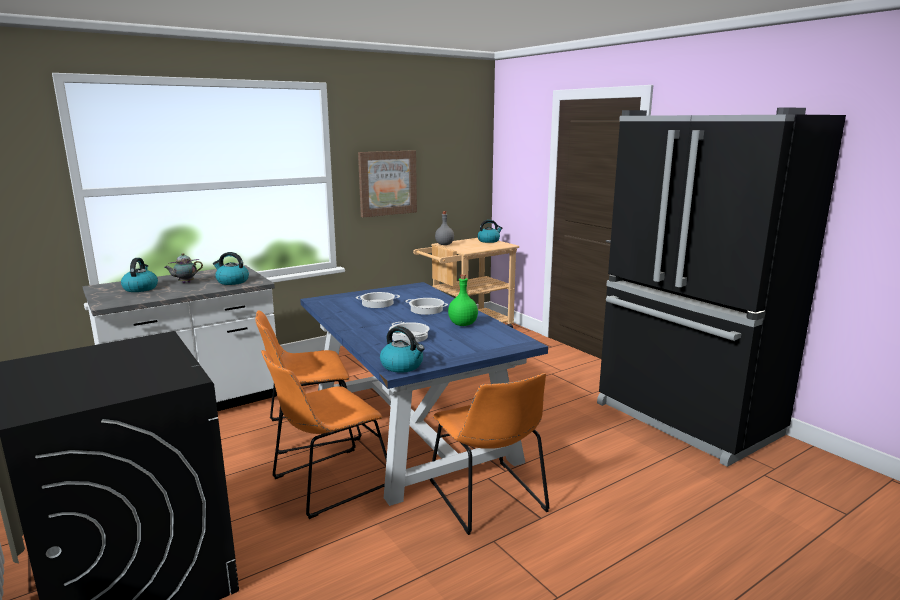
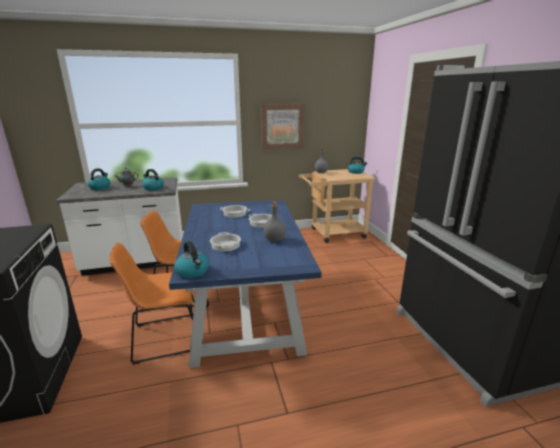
camera: 20 degrees right, 5 degrees up
(462, 324) = (274, 239): green bottle -> grey bottle
(489, 499) = (259, 382): orange chair -> none

